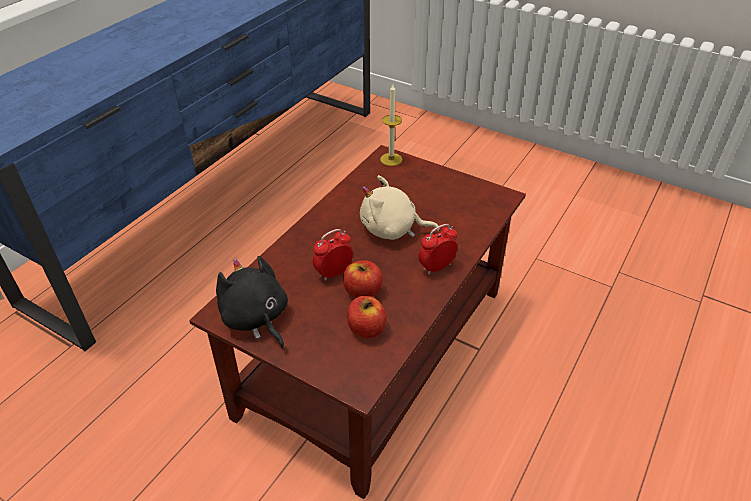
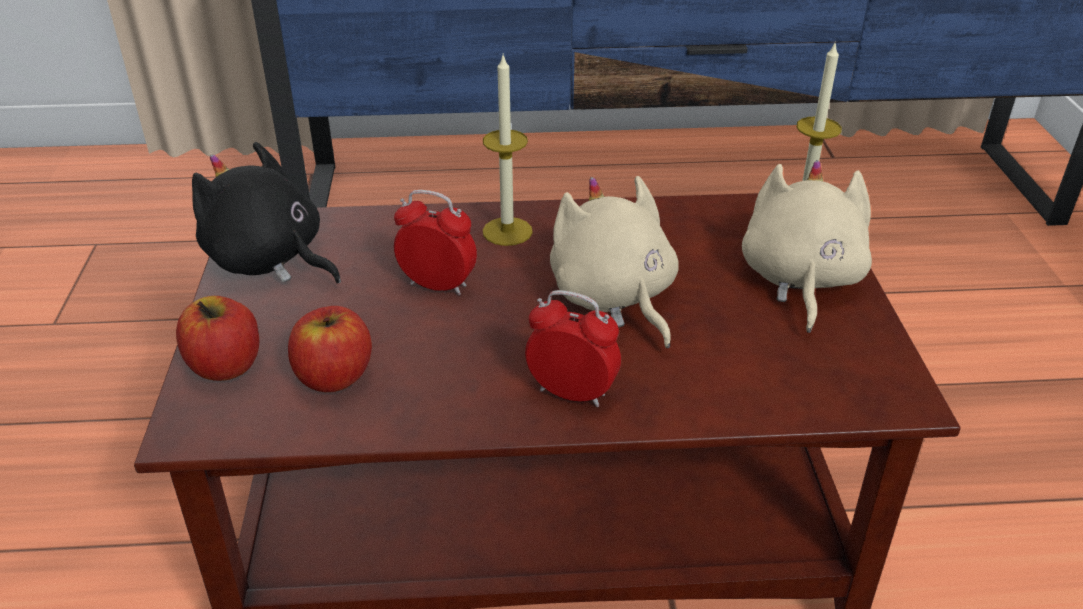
camera: 55 degrees right, 5 degrees down
(256, 319) = (269, 260): black plush toy -> black plush toy turned 75 degrees counterclockwise
(316, 236) = (507, 231): none -> candle
(362, 291) = (422, 333): apple -> apple (226, 366)
(426, 181) = (799, 280): none -> beige plush toy

